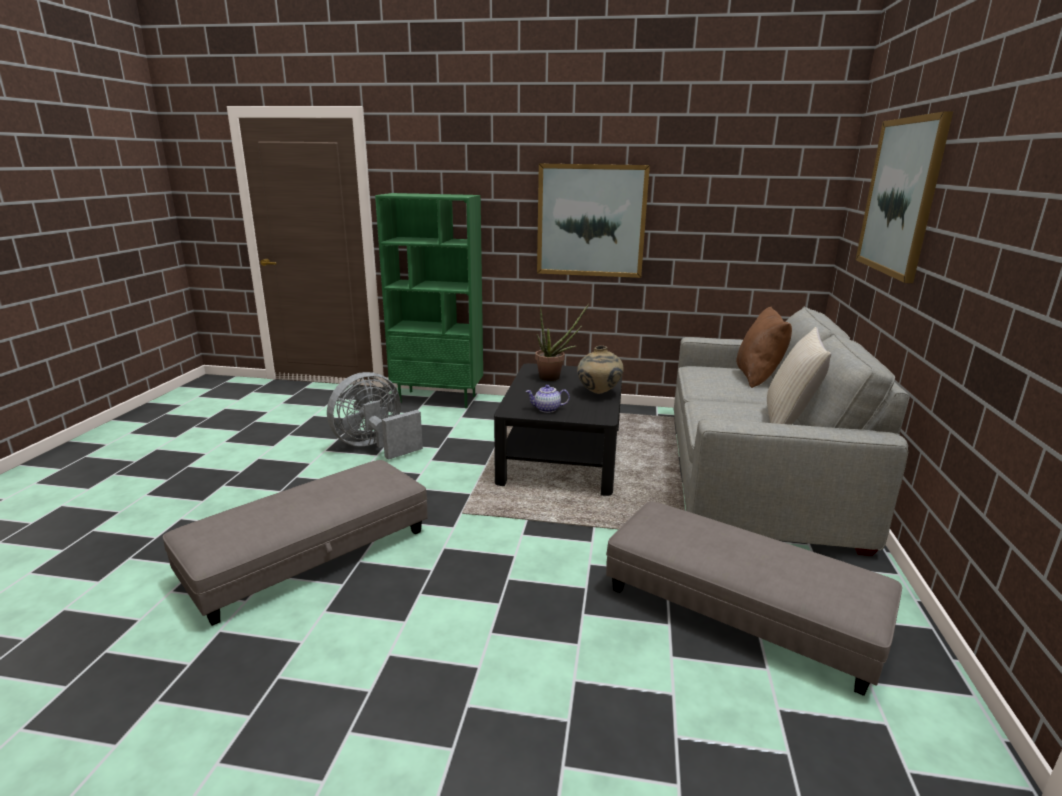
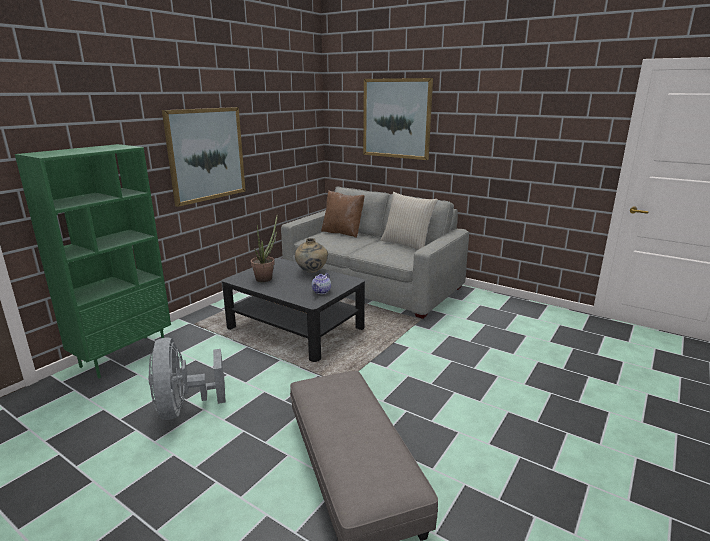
camera: 65 degrees left, 0 degrees up
(739, 610) = (486, 328): grey ottoman -> none

